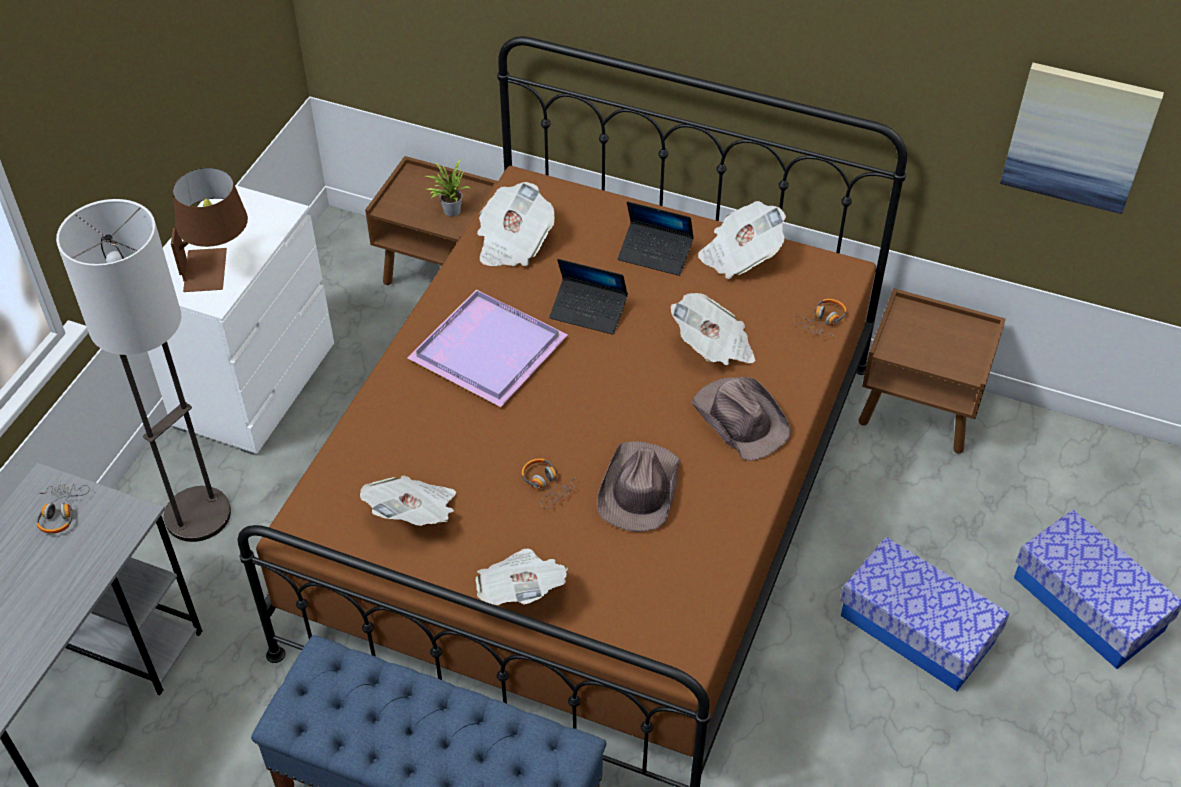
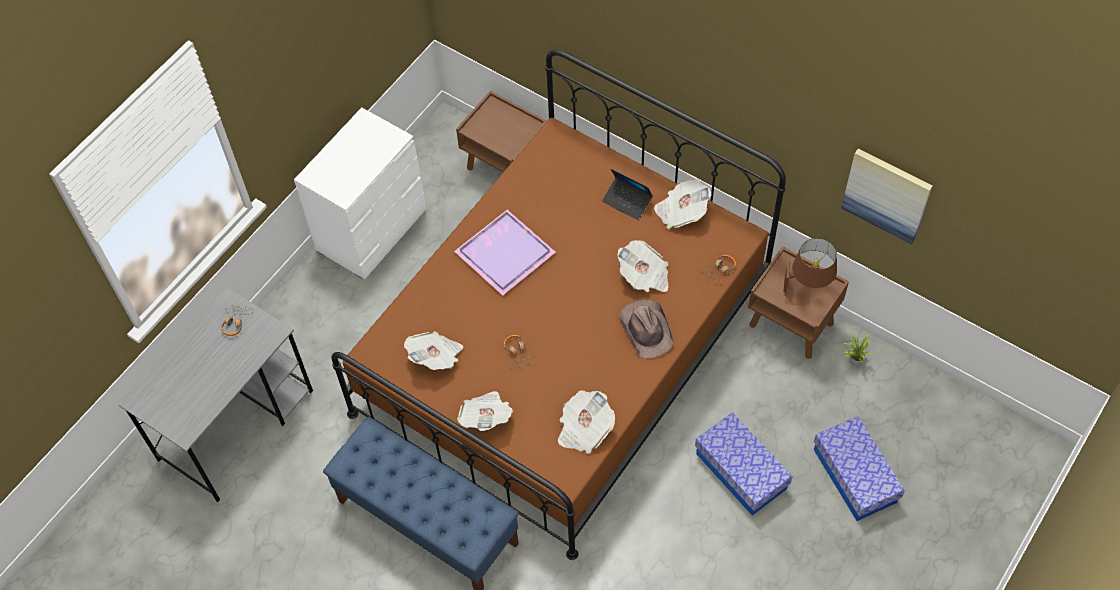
camera: 15 degrees right, 10 degrees up
(197, 515) = (322, 314): floor lamp -> none
(218, 268) = (350, 173): brown table lamp -> brown table lamp (806, 289)
(449, 210) = (510, 137): potted plant -> potted plant (853, 360)
(513, 243) = (538, 178): newspaper -> newspaper (584, 429)
(588, 312) = (573, 237): laptop -> none
(639, 489) = (571, 365): brown hat -> none

